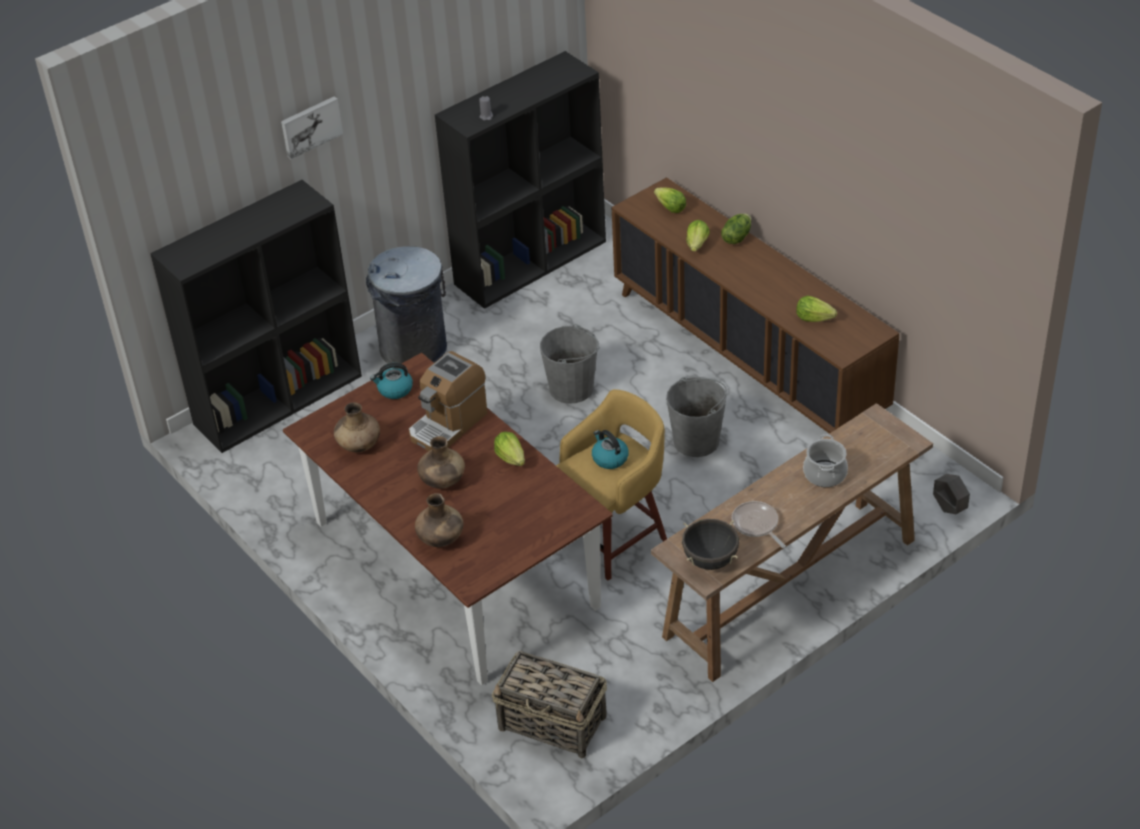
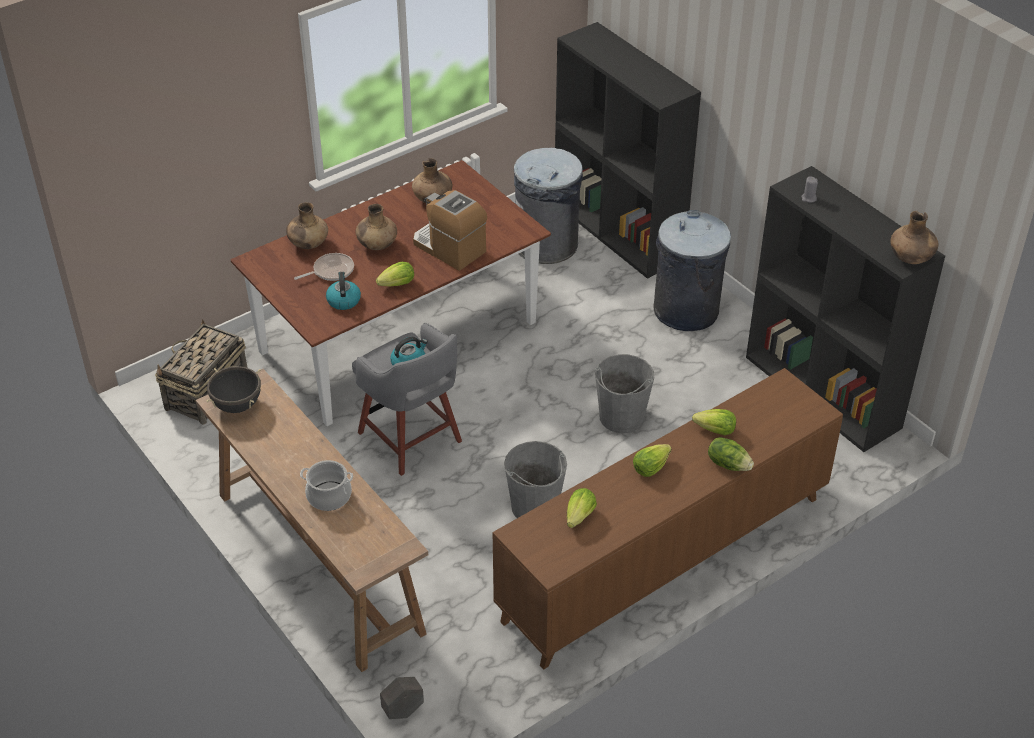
camera: 90 degrees right, 0 degrees up
(298, 454) = (547, 245): none -> grey trash can
(310, 126) = (721, 56): picture -> none
(394, 390) = (500, 217): kettle -> kettle (343, 300)
(570, 67) = (911, 258): none -> brown vase
(614, 537) = (411, 439): yellow stool -> grey stool
(670, 208) = (782, 413): lettuce -> lettuce (650, 468)
(756, 525) = (273, 440): frying pan -> frying pan (331, 271)

